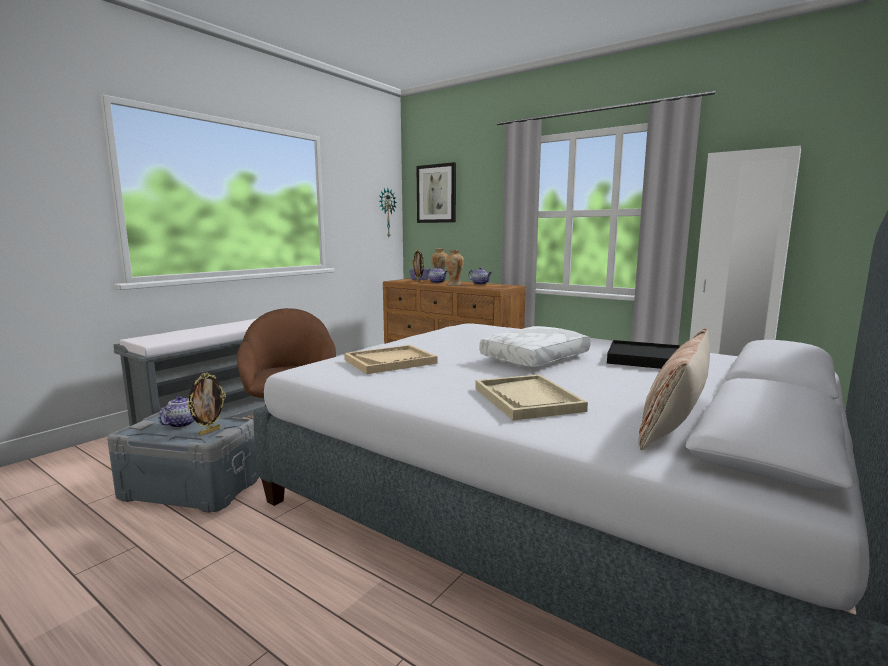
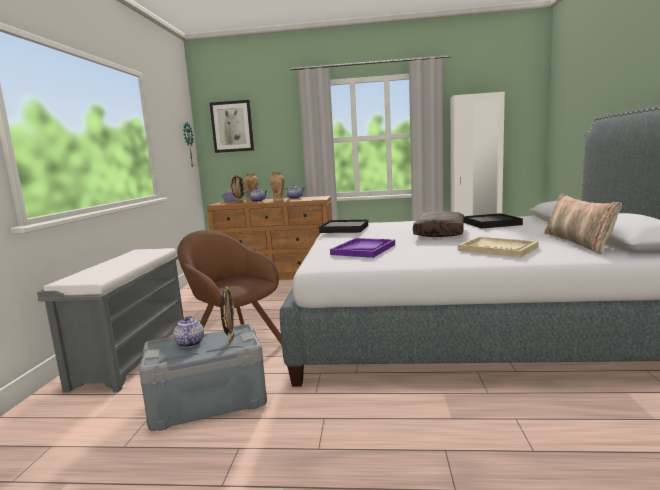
camera: 30 degrees left, 0 degrees up
(390, 361) = (363, 249): beige tray -> purple tray
(450, 331) = (344, 229): none -> black tray
(535, 358) = (440, 233): white pillow -> brown pillow

